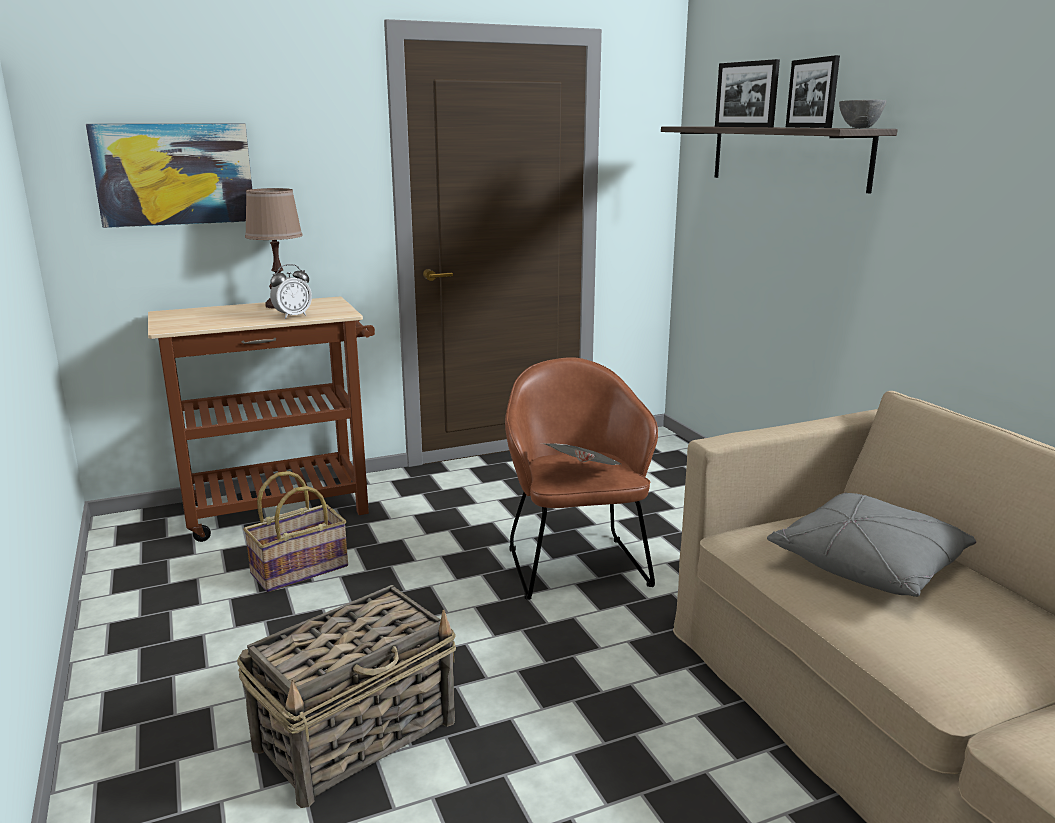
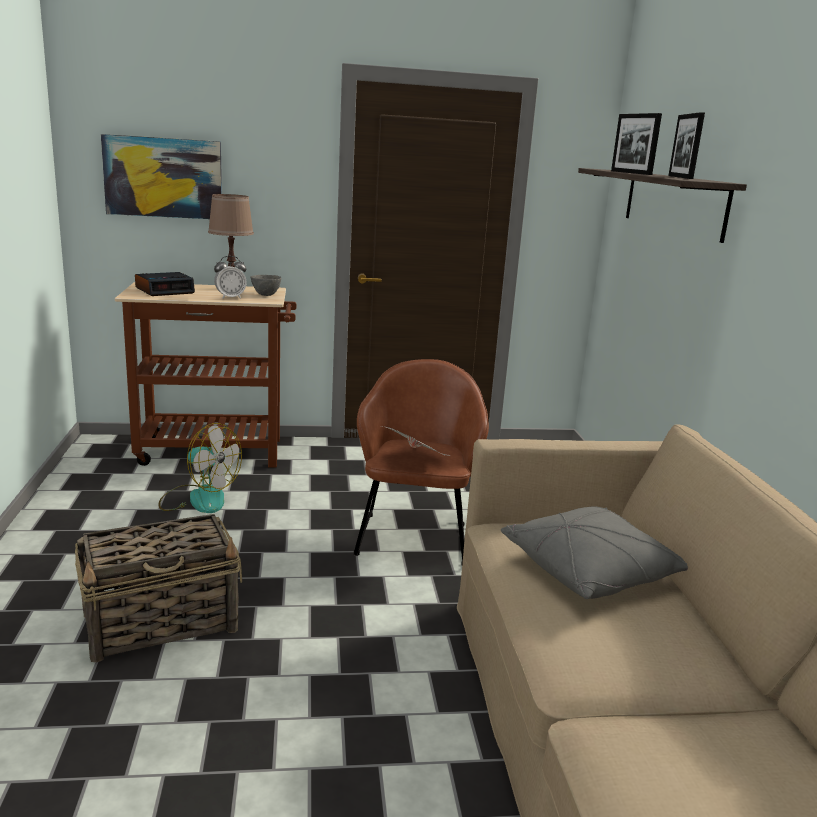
camera: 15 degrees right, 0 degrees up
(202, 317) = (165, 290): none -> alarm clock
(299, 569) = (198, 498): basket -> fan
(859, 128) = (713, 181): grey bowl -> grey bowl (265, 295)

